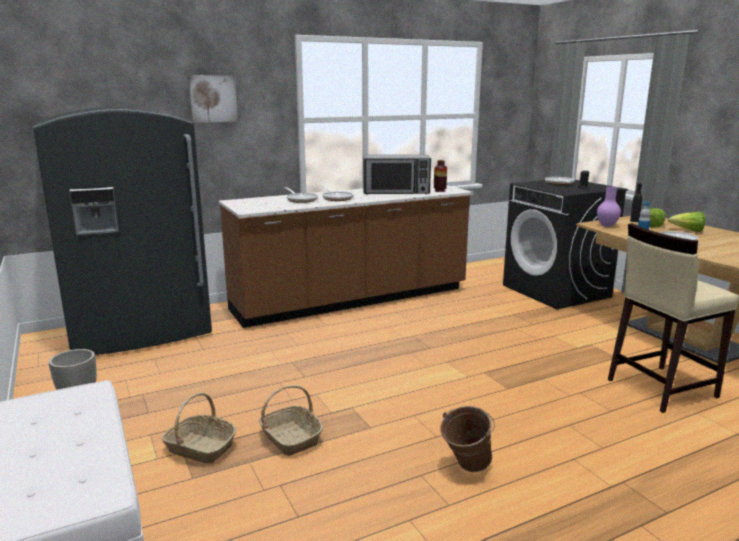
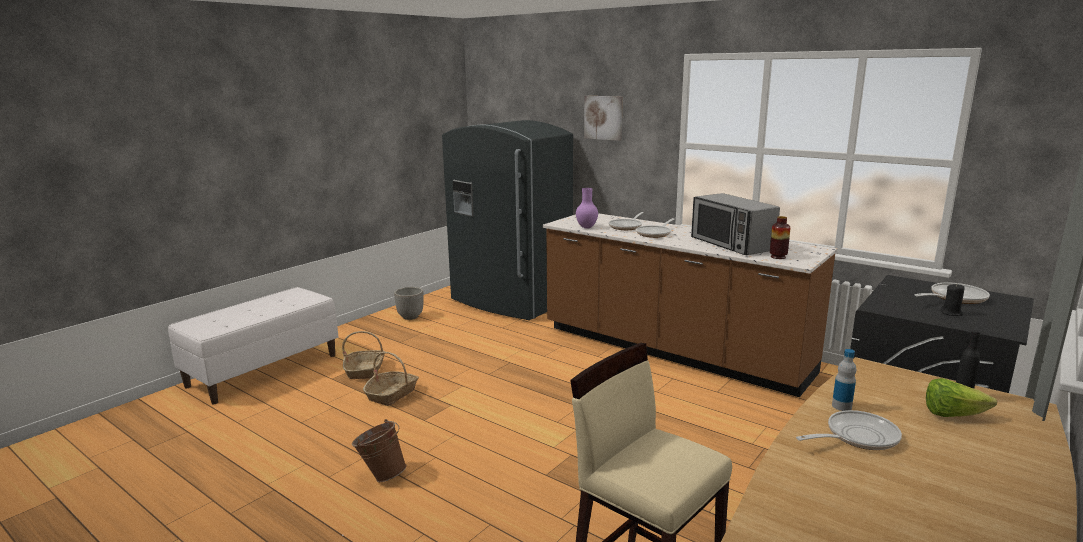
camera: 65 degrees right, 0 degrees up
(607, 226) = (875, 378): purple vase -> purple vase (587, 227)
(688, 231) = (972, 446): lettuce -> none

